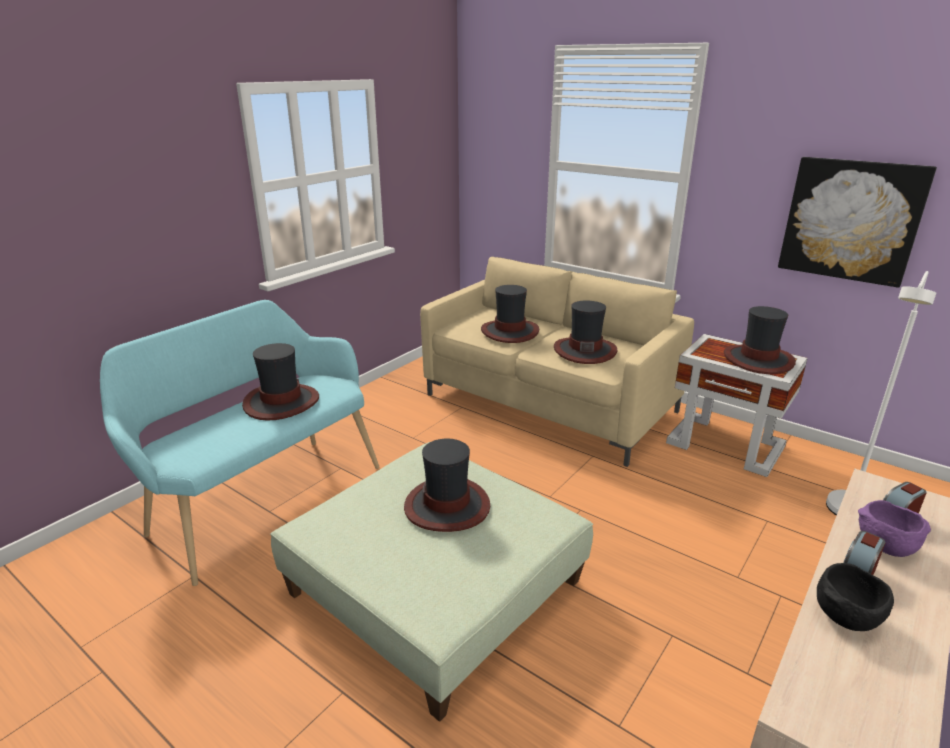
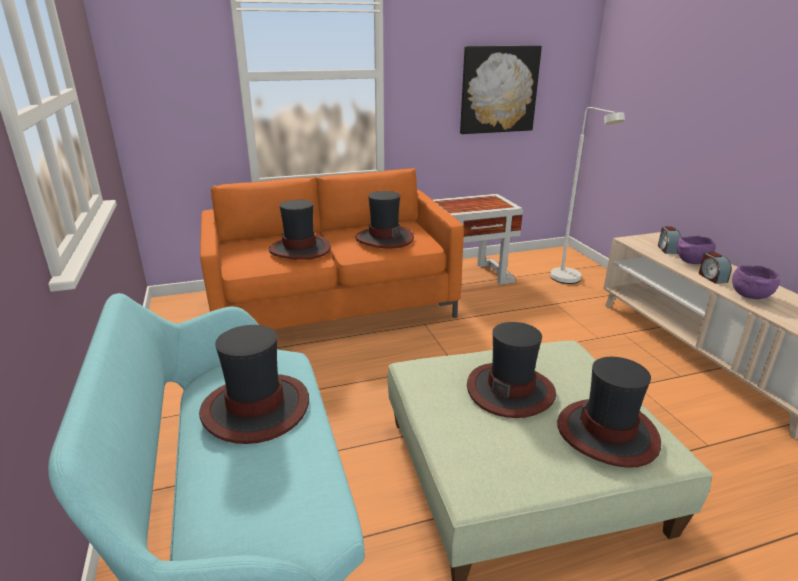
camera: 55 degrees left, 0 degrees up
(548, 405) = (333, 309): beige sofa -> orange sofa
(758, 360) = (484, 203): hat -> hat (608, 433)
(846, 617) = (749, 296): black bowl -> purple bowl

